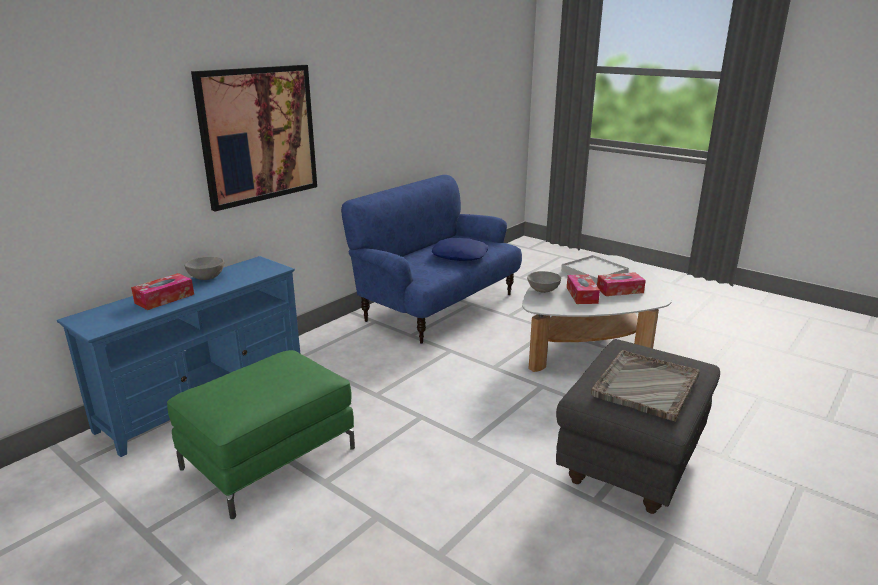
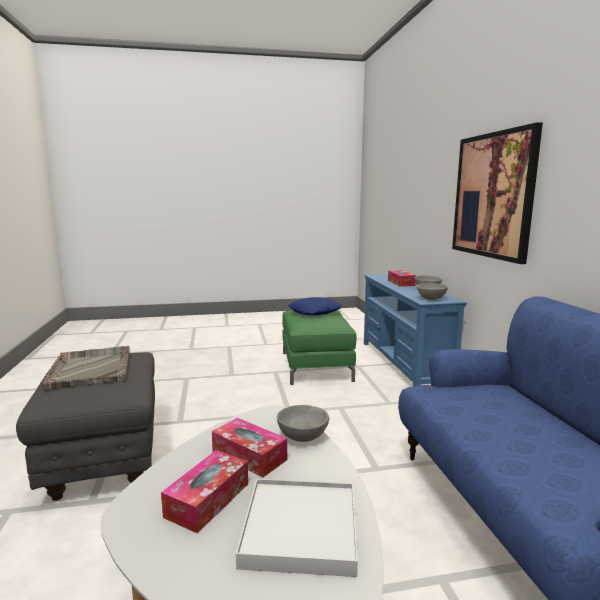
camera: 130 degrees right, 10 degrees down
(263, 268) = (431, 299): none -> grey bowl
(460, 255) = (514, 443): blue pillow -> blue pillow (314, 312)

